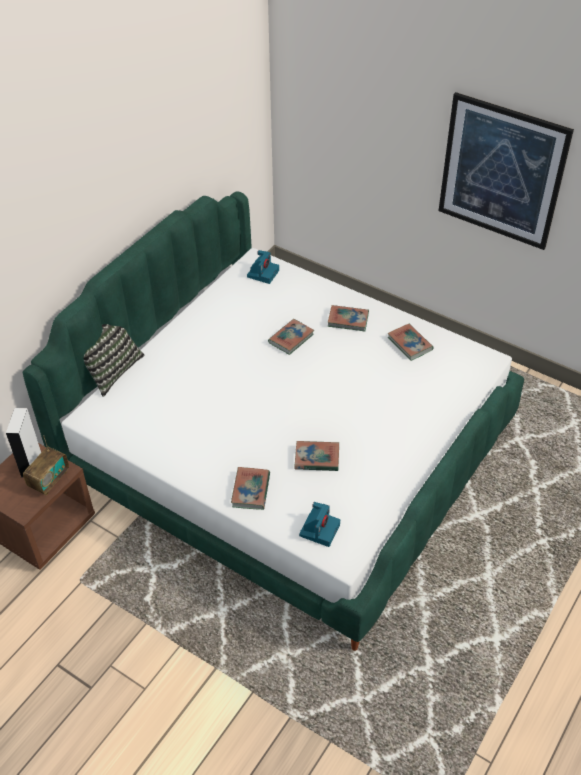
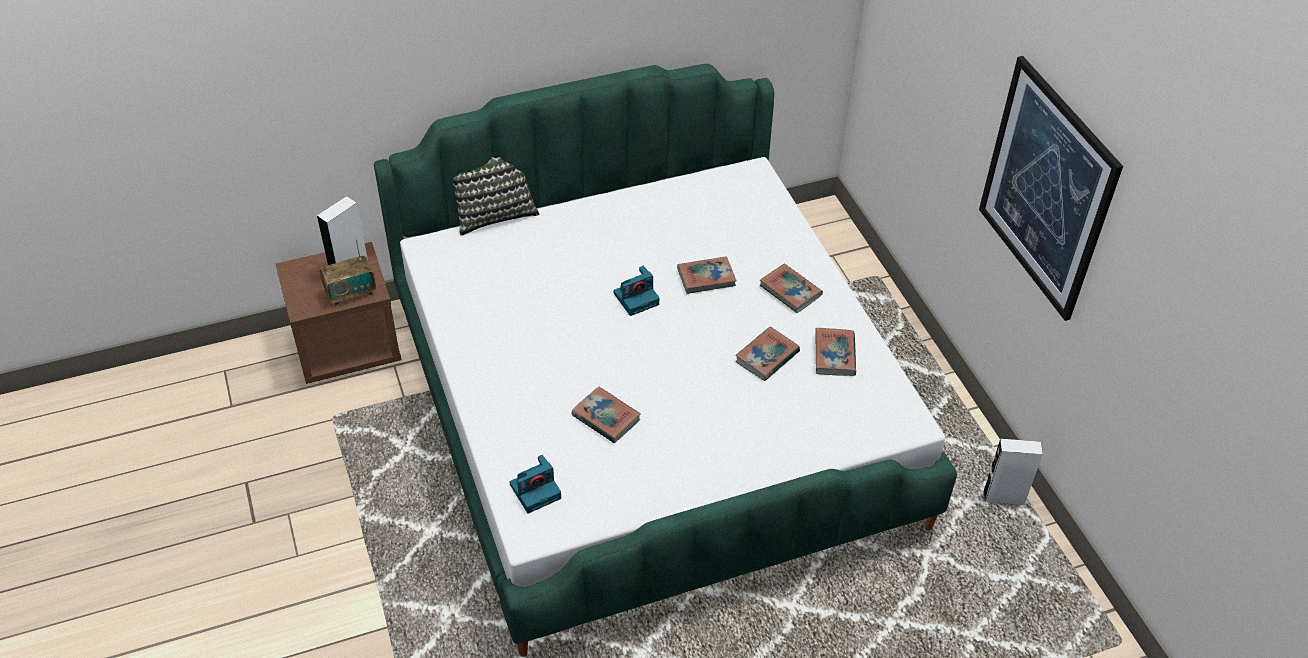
camera: 35 degrees right, 0 degrees up
(251, 490) = (508, 410): book -> book (767, 357)
(263, 273) = (747, 191): camera -> camera (636, 298)
(525, 384) = (1003, 497): none -> white speaker

